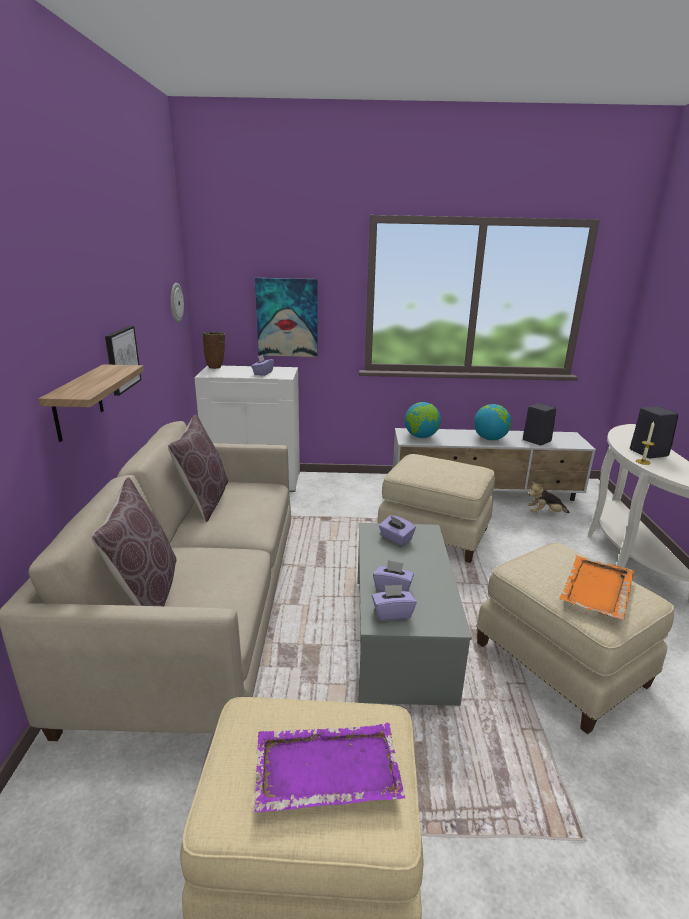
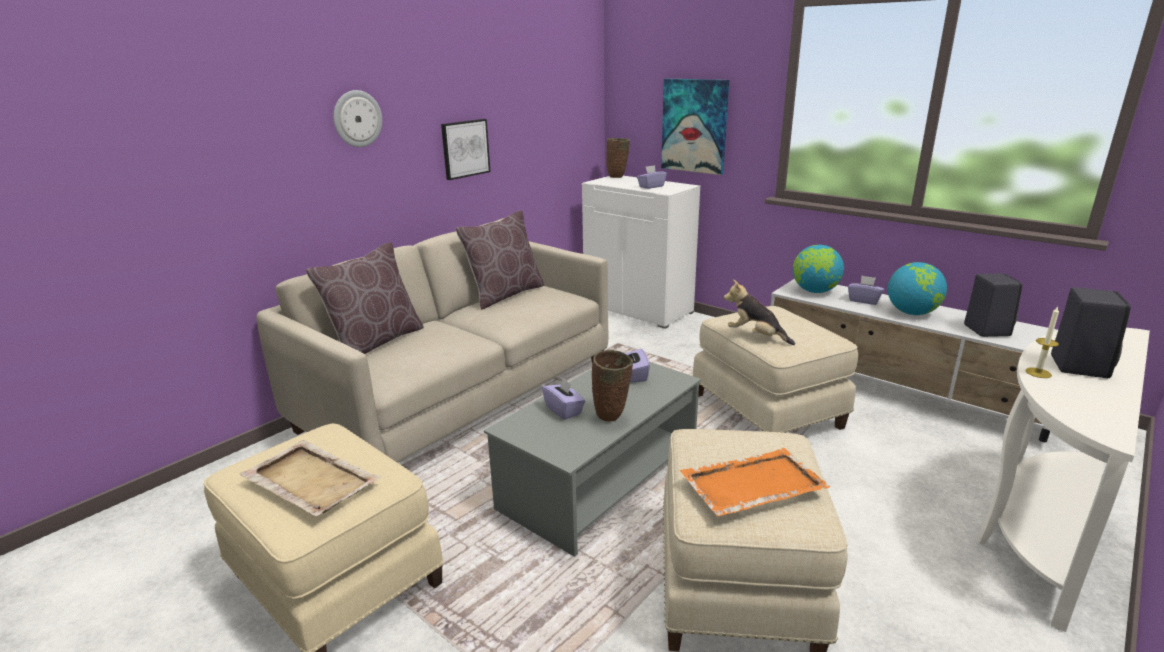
camera: 40 degrees right, 0 degrees up
(78, 402) = (390, 176): shelf -> none
(175, 302) = (576, 104): wall clock -> wall clock (357, 119)
(325, 768) = (310, 480): purple tray -> beige tray
(392, 613) = (532, 427): purple tissue box -> purple tissue box (864, 300)
(432, 579) = (611, 417): none -> brown vase
(545, 513) = (965, 441): plush toy -> plush toy (756, 336)

